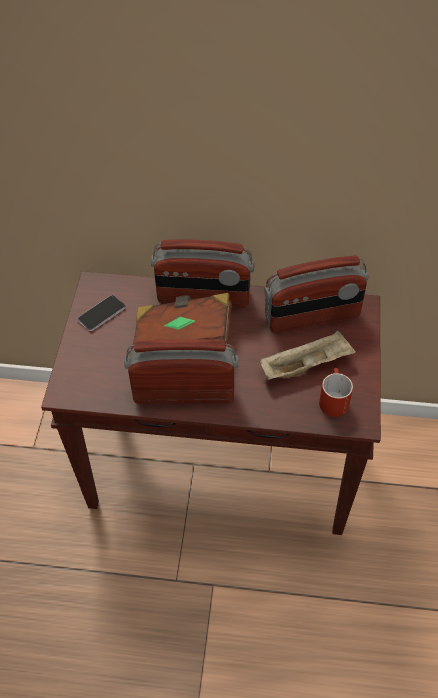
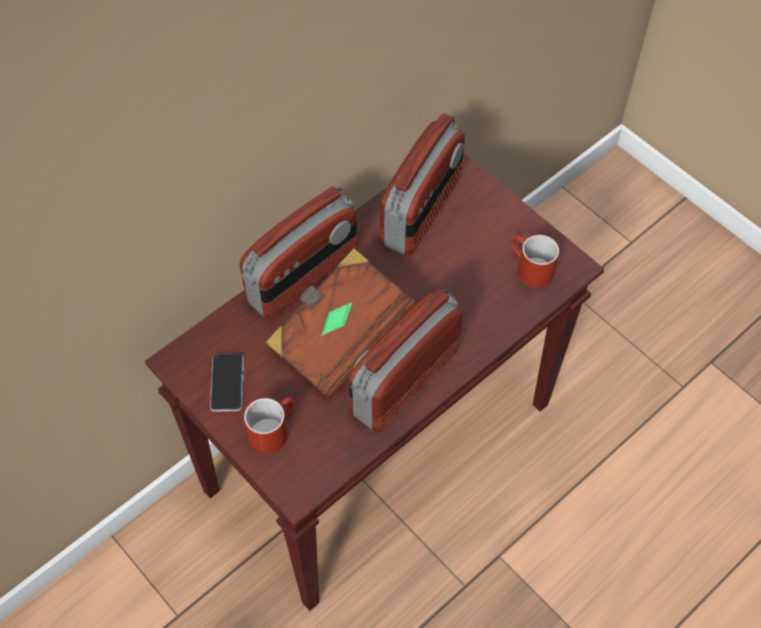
camera: 50 degrees left, 5 degrees up
(92, 354) = (273, 429): none -> red mug
(306, 365) = (472, 259): beige tray -> none

